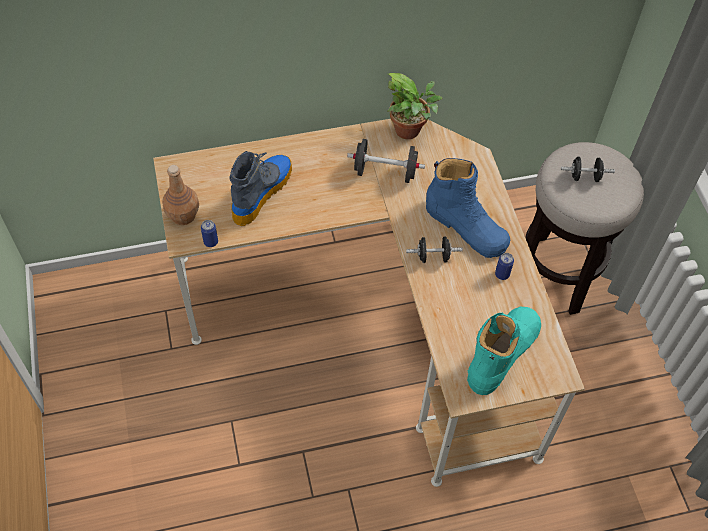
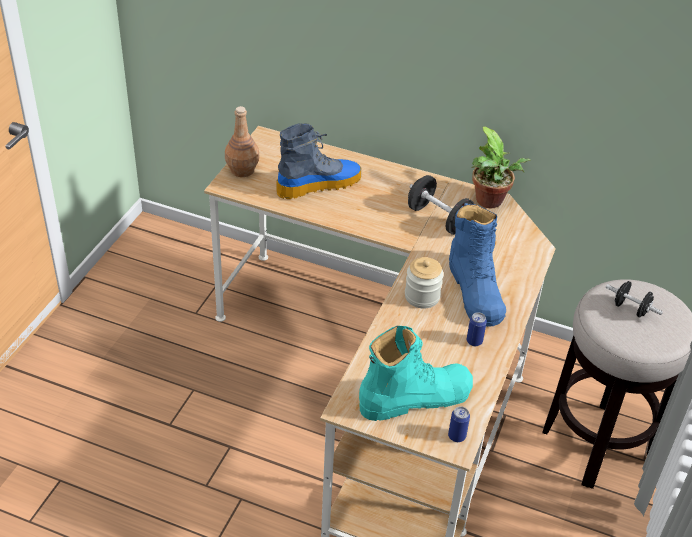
camera: 35 degrees right, 15 degrees down
(211, 242) = (245, 196): can -> can (457, 436)
(433, 256) = (422, 296): black dumbbell -> jar

